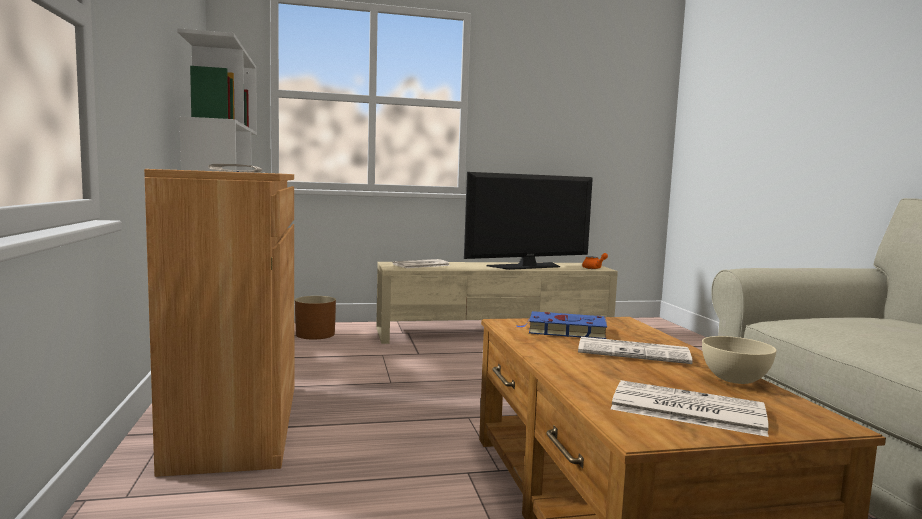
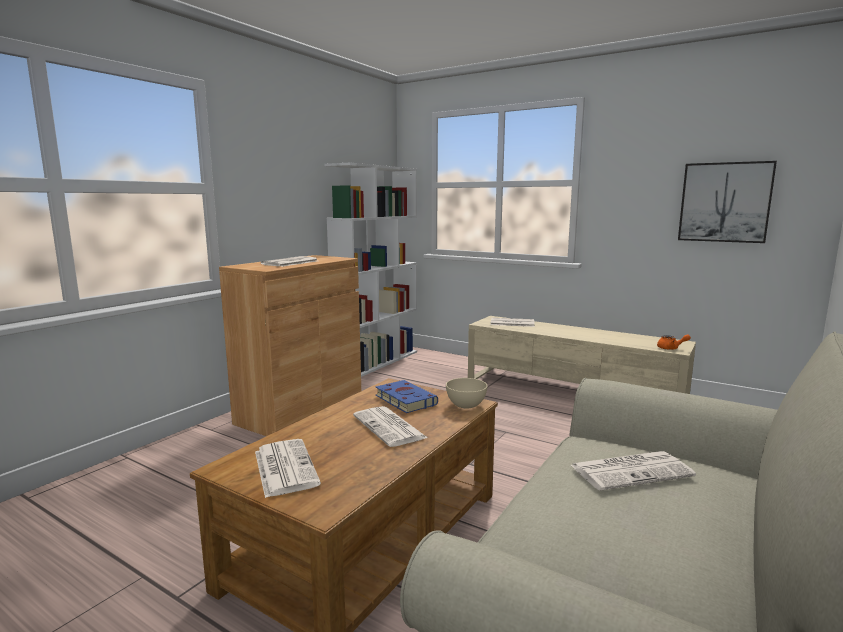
camera: 45 degrees right, 5 degrees up
(315, 334) = (440, 364): brown planter -> none
(527, 266) = (602, 336): television -> none
(597, 133) = (724, 202): none -> picture
(735, 380) = (378, 466): beige bowl -> beige bowl (465, 405)
(871, 324) = (631, 471): none -> newspaper

